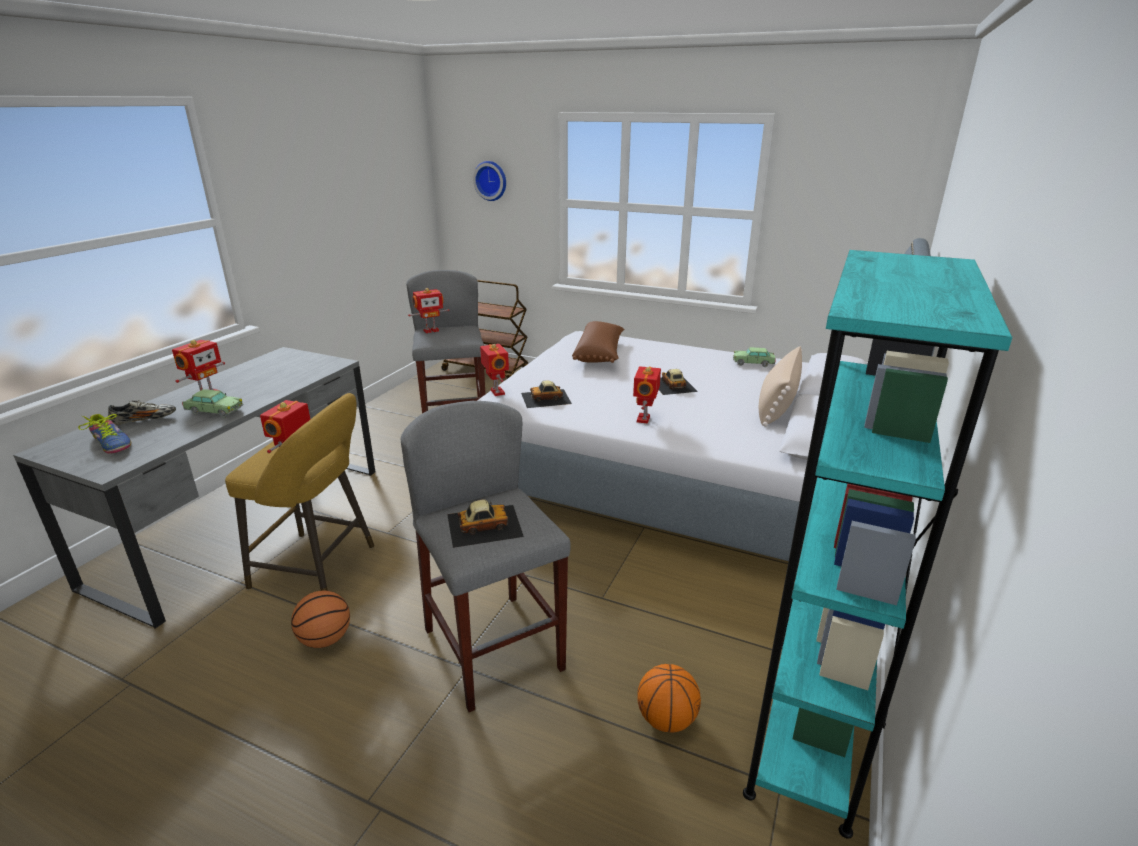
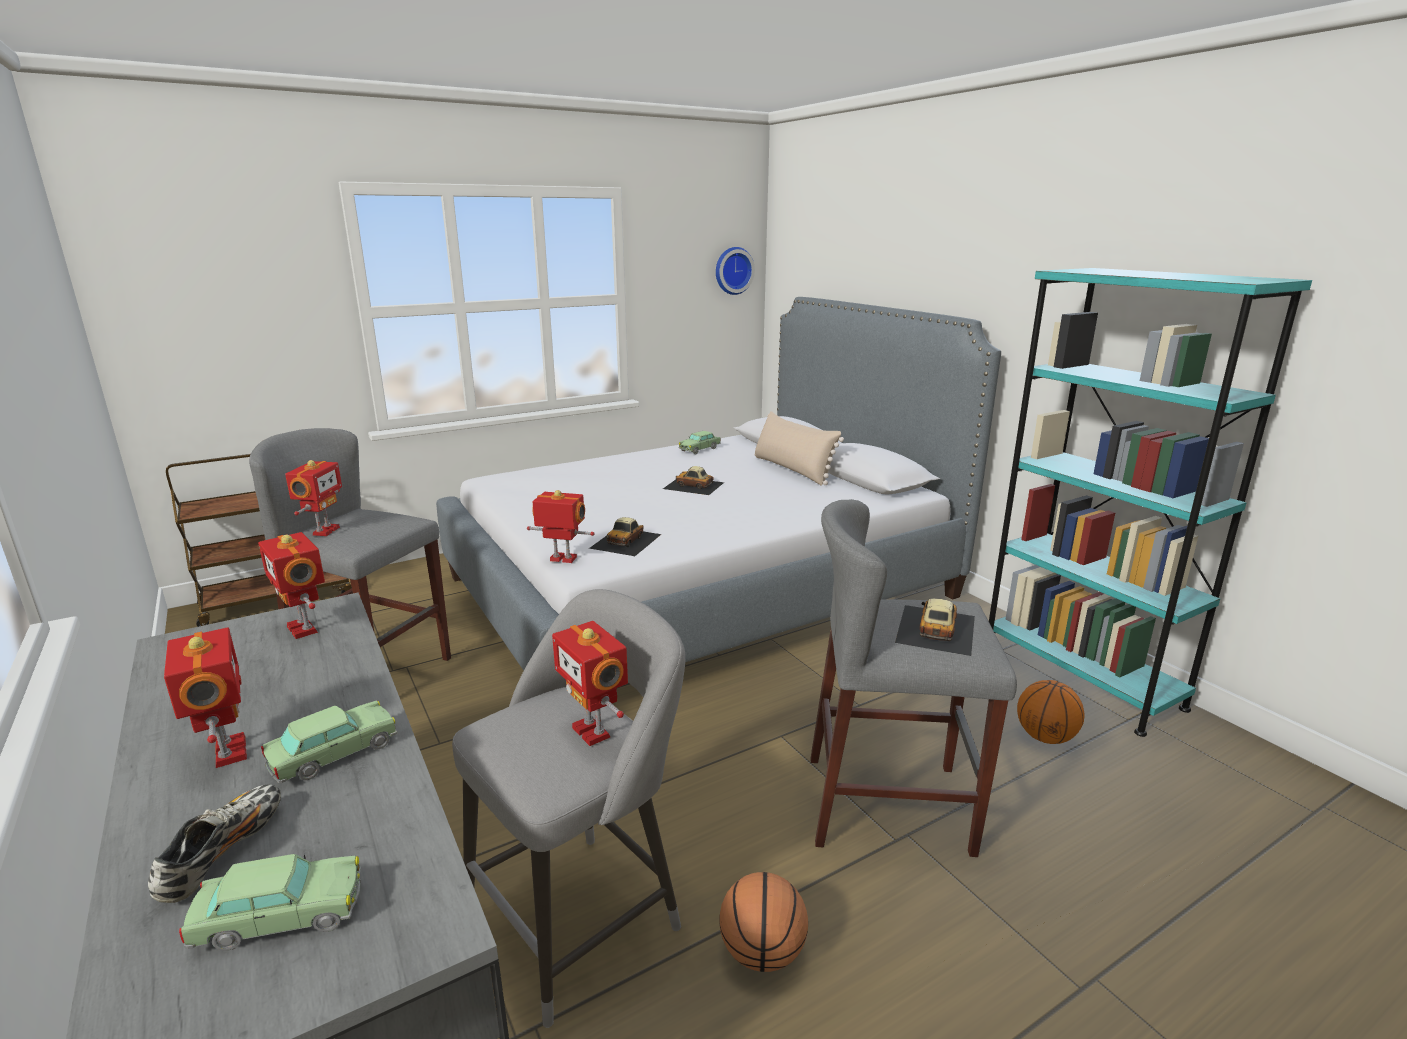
camera: 55 degrees left, 5 degrees down
(112, 443) = (280, 917): shoe -> toy car
(320, 568) = (583, 915): yellow stool -> grey stool
(491, 180) = (221, 291): wall clock -> wall clock (732, 270)
(600, 354) = (563, 487): brown pillow -> none
(644, 419) = (747, 517): toy robot -> toy robot (305, 629)

